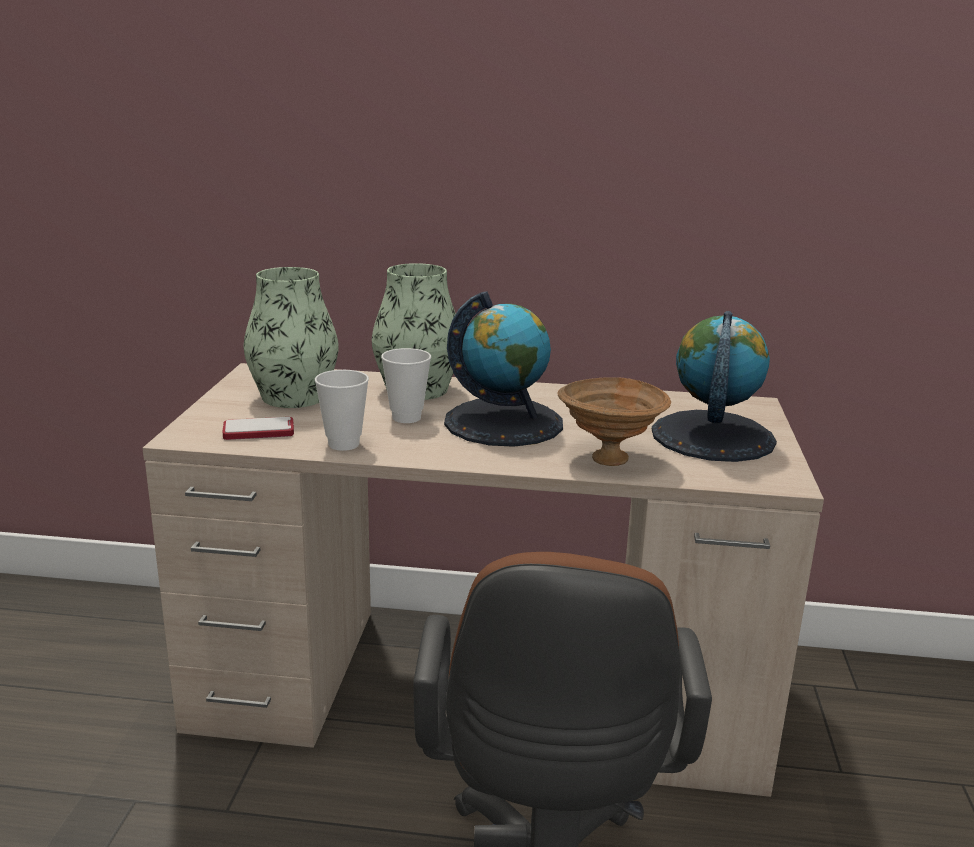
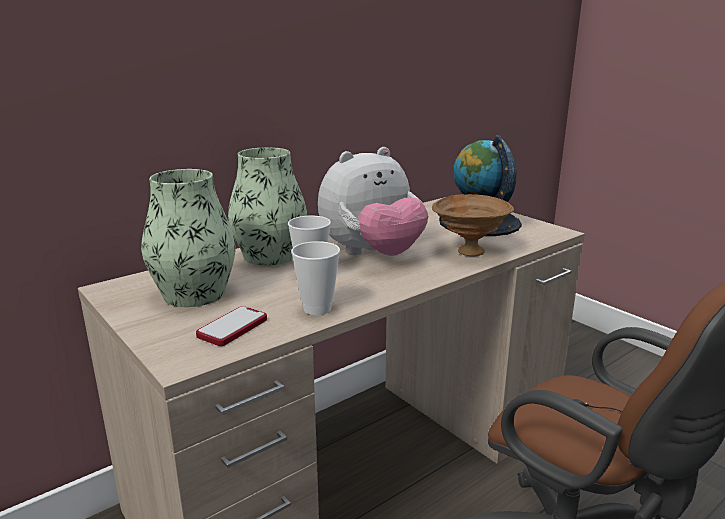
camera: 45 degrees left, 0 degrees up
(504, 422) = (372, 254): globe -> plush toy

